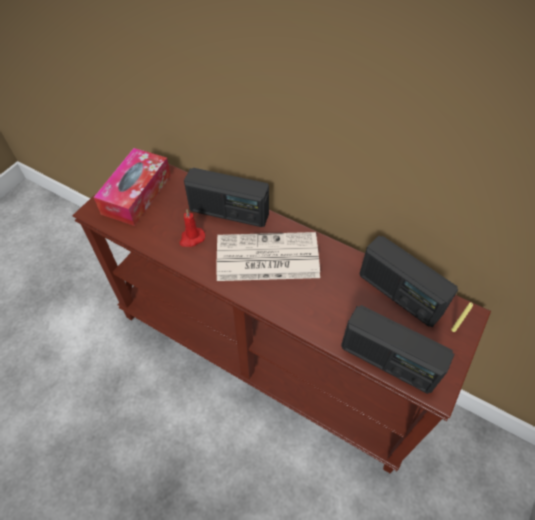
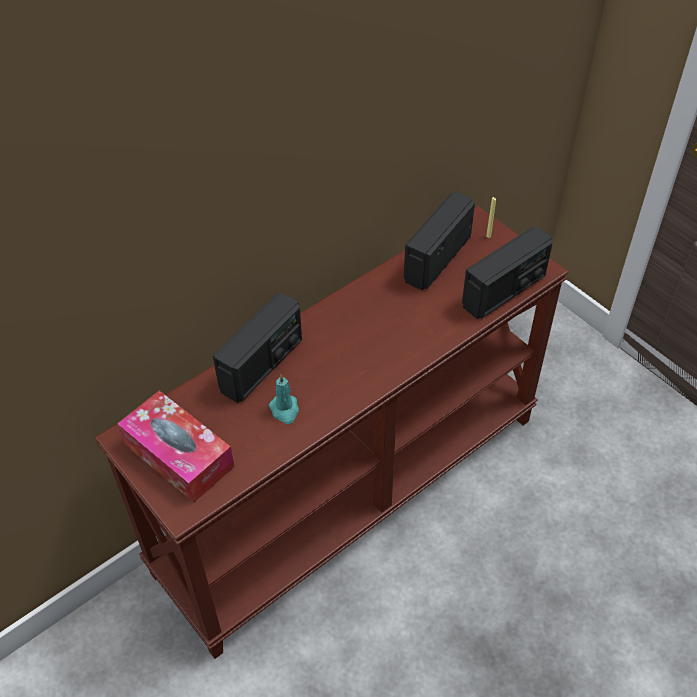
camera: 70 degrees left, 5 degrees down
(191, 238) = (285, 410): red candle -> turquoise candle
(266, 258) = (346, 348): newspaper -> none
(399, 294) = (436, 258): radio -> radio turned 150 degrees clockwise

